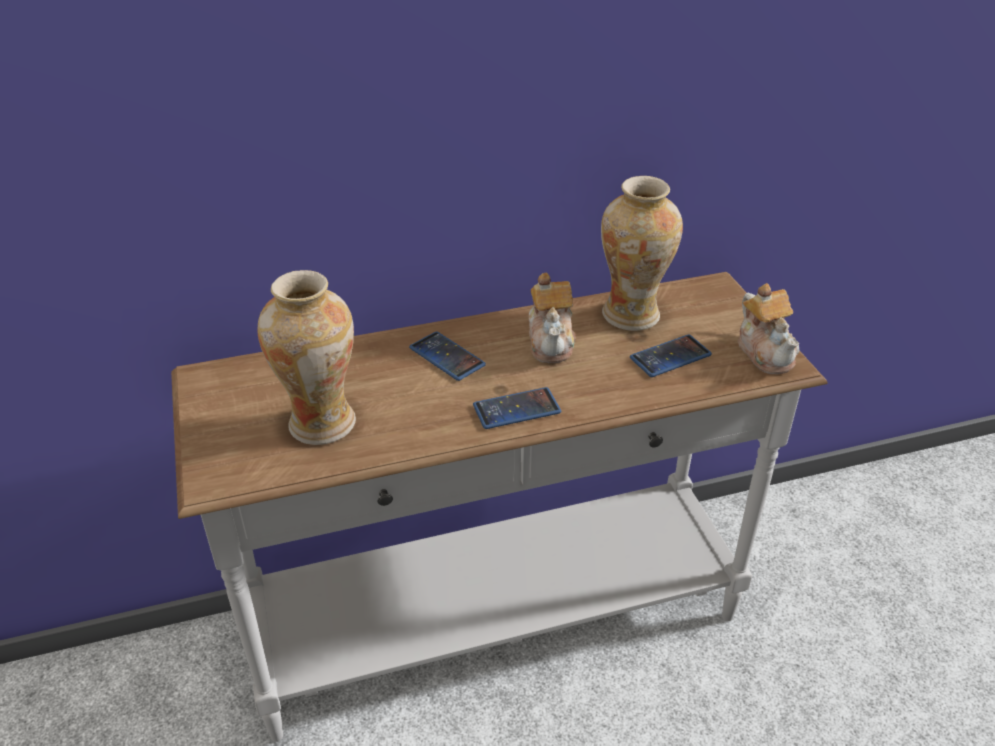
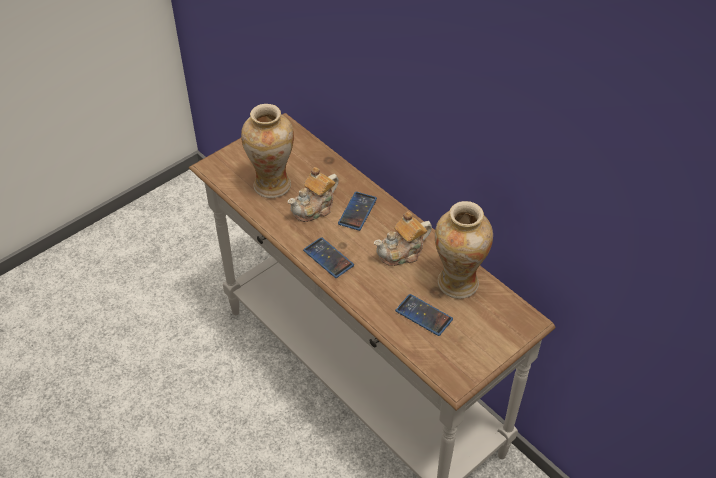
camera: 65 degrees right, 10 degrees up
(765, 352) = (462, 365): teapot -> teapot (315, 208)

